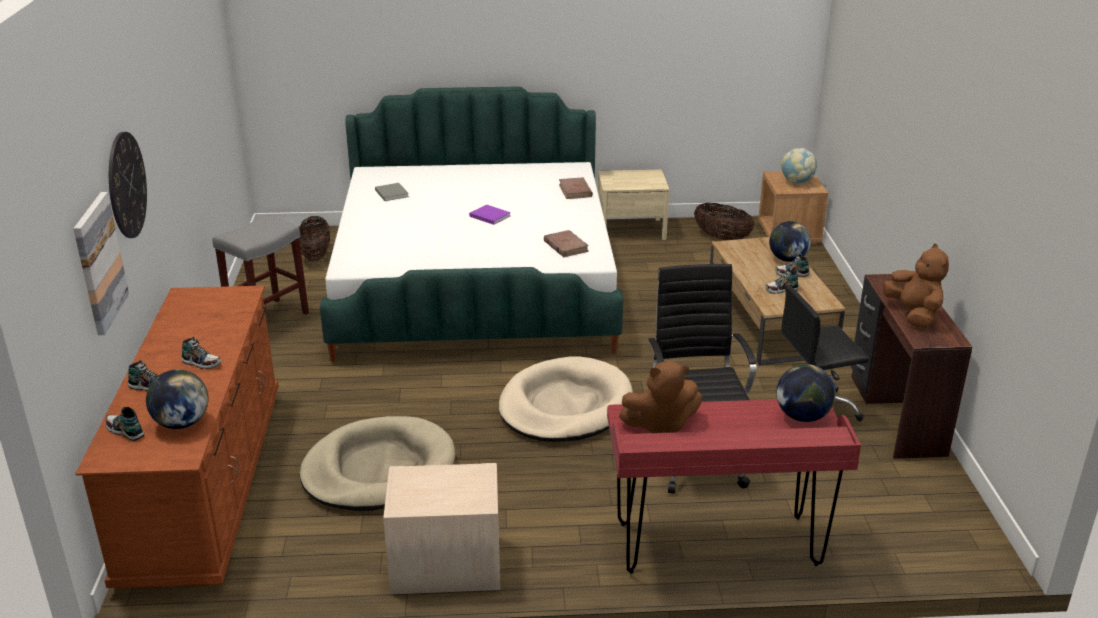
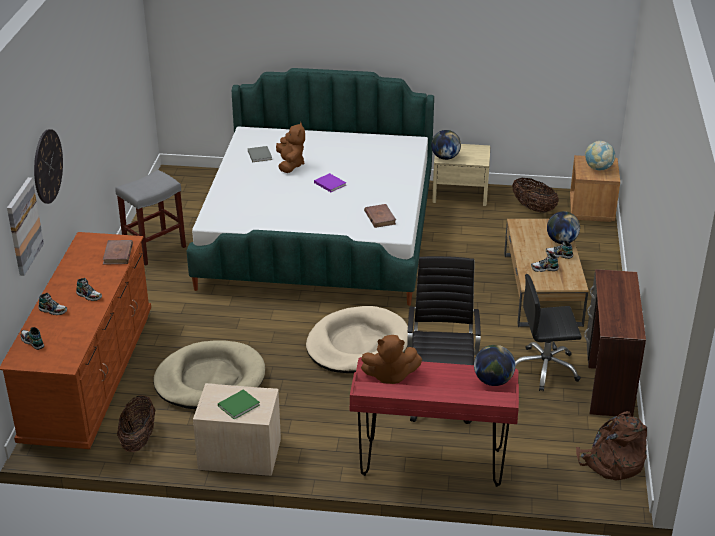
camera: 10 degrees right, 5 degrees up
(181, 423) = (69, 340): globe -> globe (445, 157)
(315, 255) = (201, 195): basket -> basket (138, 439)
(447, 490) = (239, 405): none -> green book
(575, 191) = (405, 165): brown book -> brown book (118, 254)
(913, 315) = (614, 308): brown plush toy -> brown plush toy (290, 165)
(950, 516) = (611, 463): none -> brown backpack

